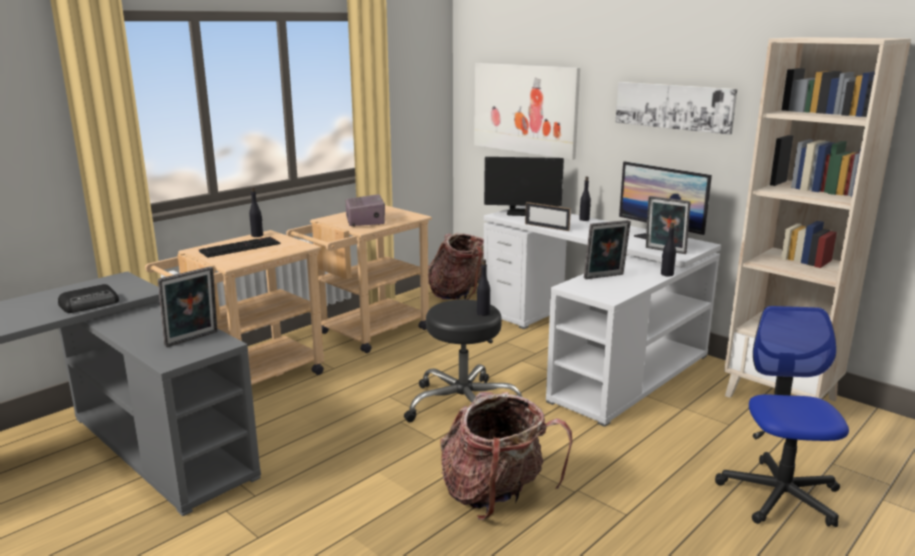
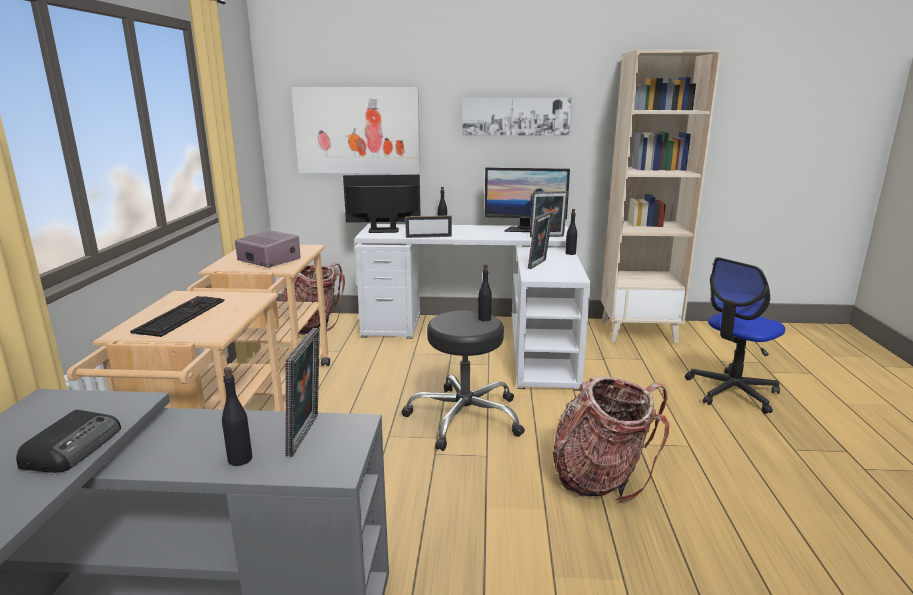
camera: 40 degrees left, 0 degrees up
(257, 235) = (172, 299): black bottle -> black bottle (240, 459)
(522, 213) = (383, 230): monitor -> monitor turned 150 degrees counterclockwise
(780, 495) = (732, 392): office chair -> office chair turned 90 degrees counterclockwise

